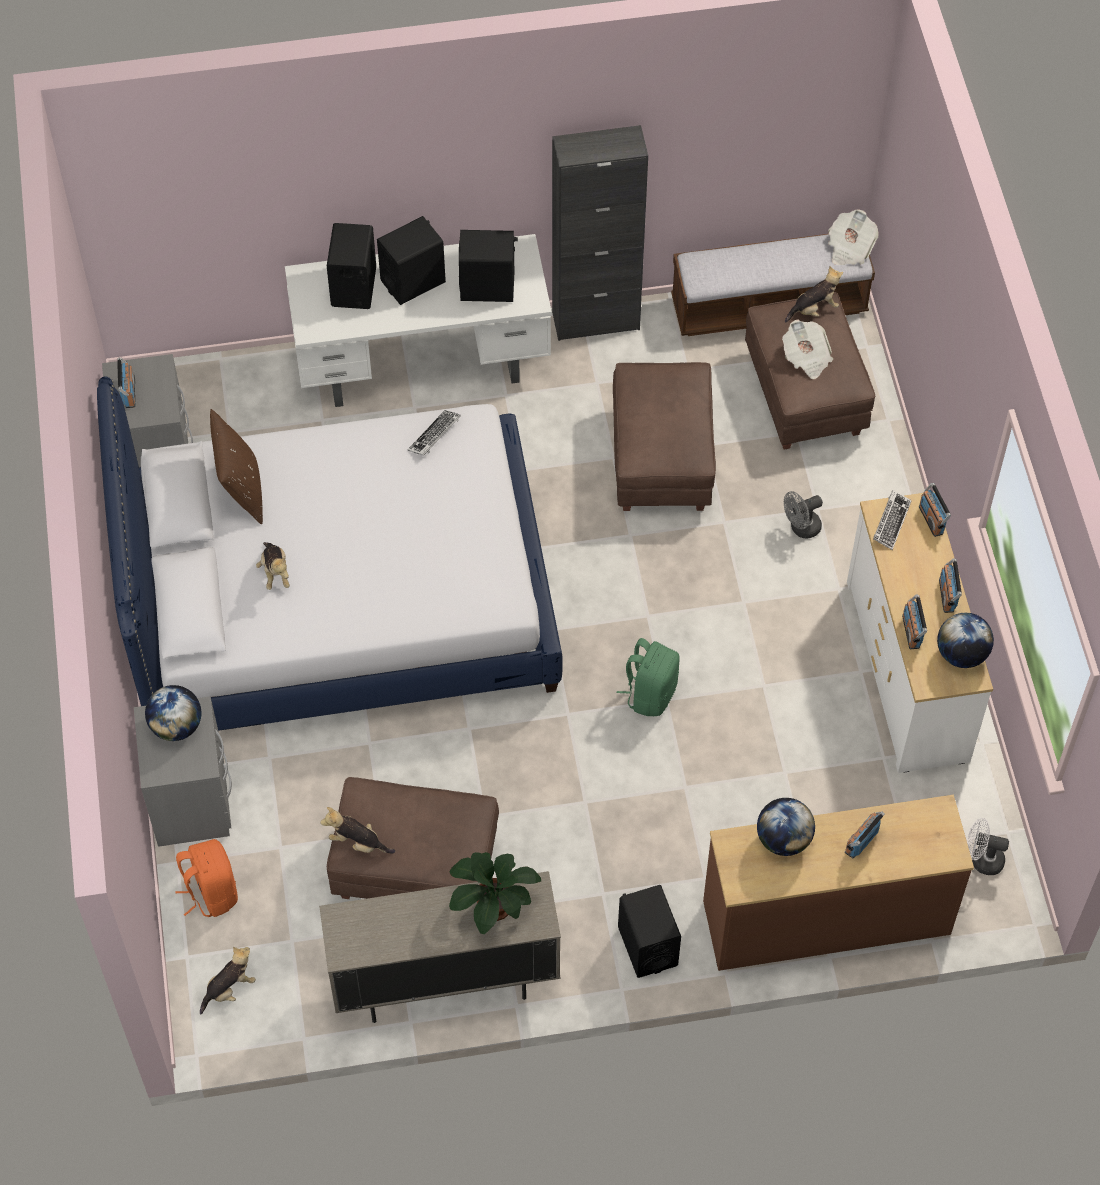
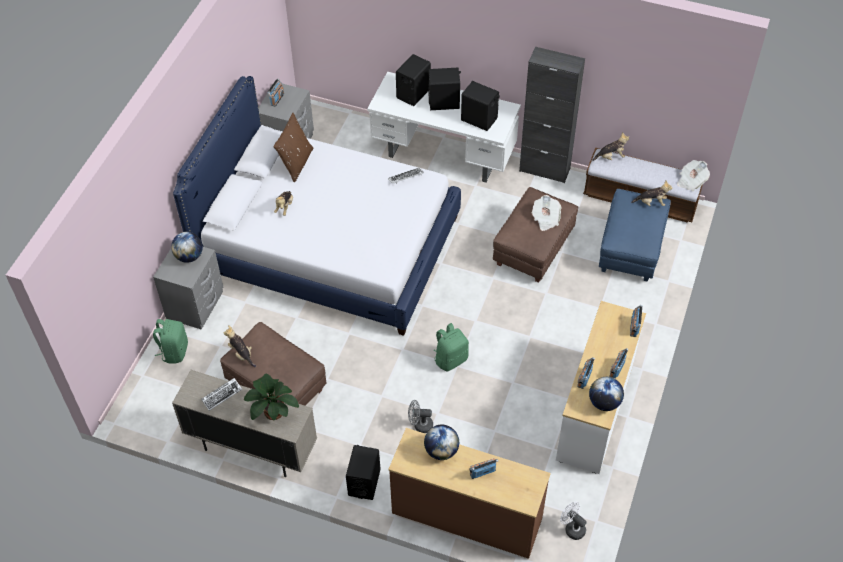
camera: 30 degrees right, 5 degrees down
(211, 892) = (174, 351): orange backpack -> green backpack
(230, 988) = (151, 400): plush toy -> plush toy (610, 157)
(801, 528) = (585, 314): grey fan -> grey fan (420, 425)
(804, 395) = (630, 250): brown ottoman -> blue ottoman
(806, 358) = (631, 224): newspaper -> newspaper (545, 219)
(891, 522) = (611, 318): keyboard -> keyboard (221, 395)

